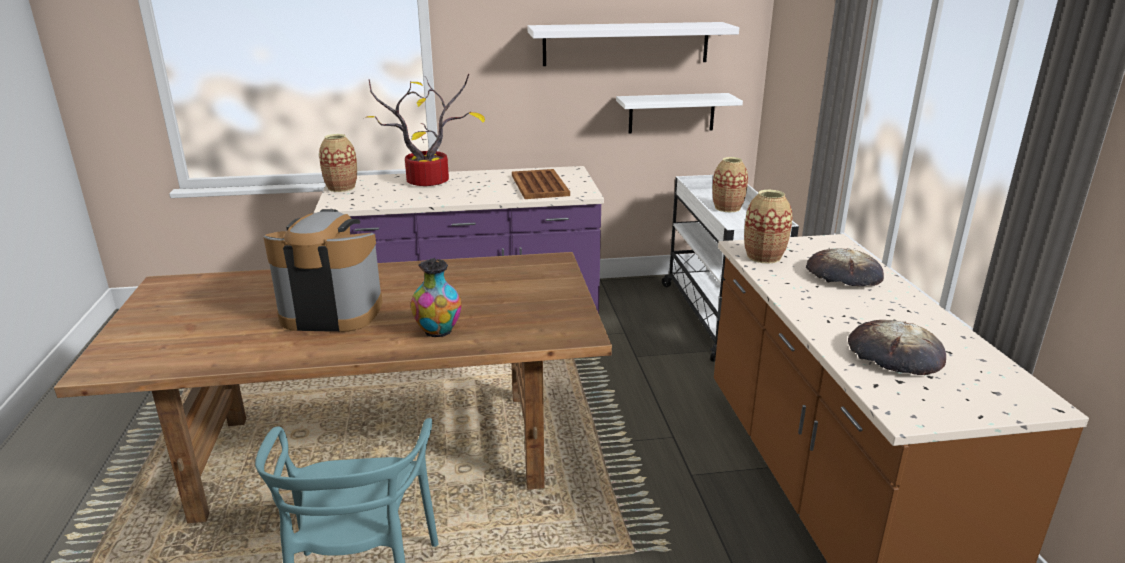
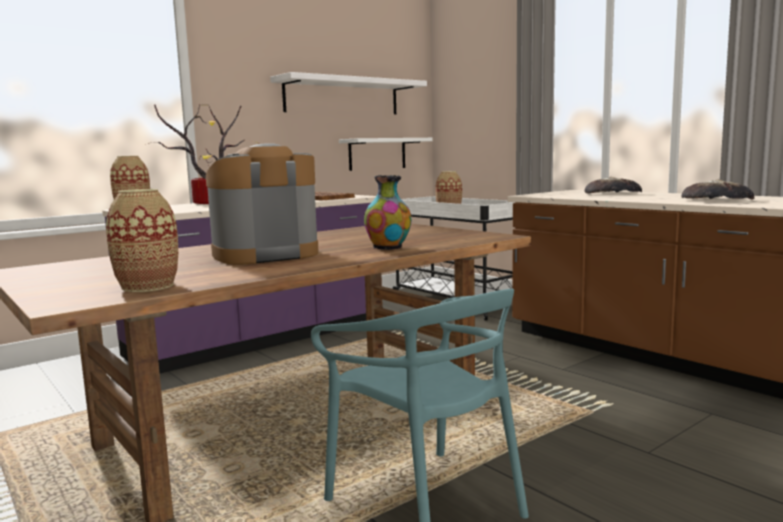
camera: 30 degrees left, 15 degrees down
(764, 256) = (552, 195): vase -> vase (148, 286)

